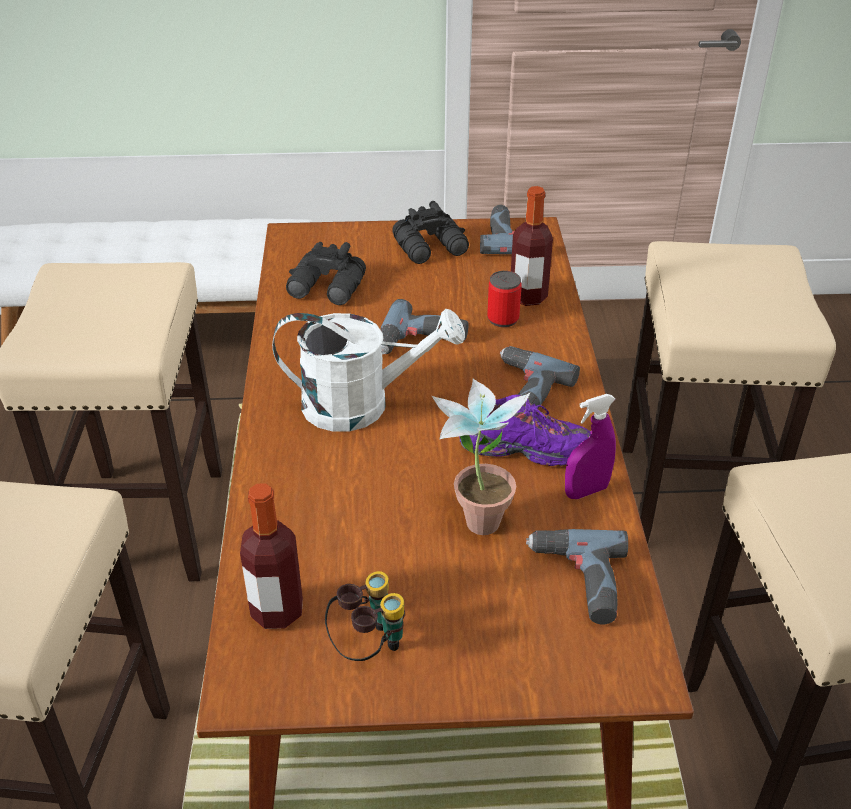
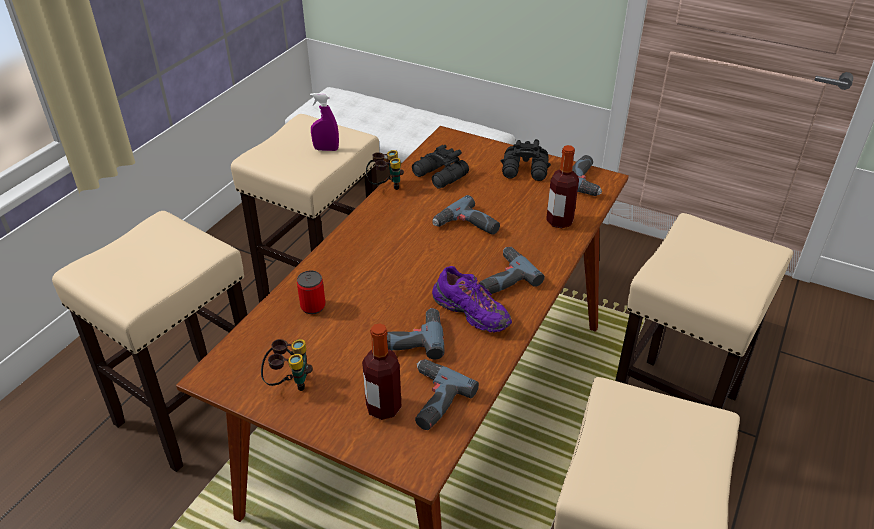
camera: 30 degrees right, 0 degrees up
(264, 325) = (385, 186): none -> binoculars
(277, 611) = (260, 344): bottle -> bottle (383, 407)
(361, 405) = (399, 251): white watering can -> none
(477, 514) = (409, 338): potted plant -> power drill
(503, 319) = (530, 229): can -> can (313, 306)
(586, 491) = (485, 351): purple spray bottle -> purple spray bottle (326, 149)

